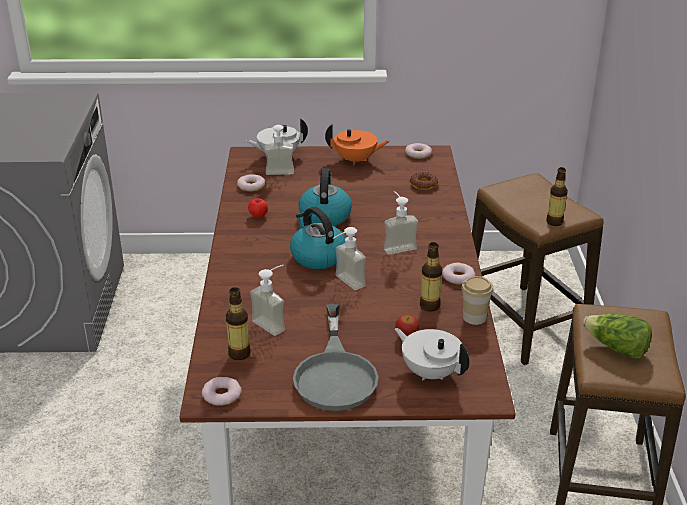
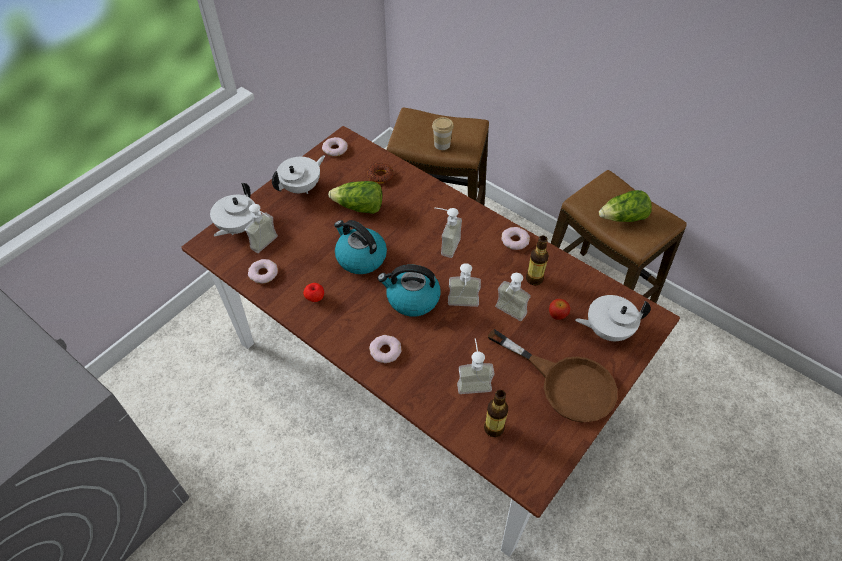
camera: 50 degrees left, 20 degrees up
(221, 394) = (535, 471): donut -> donut (385, 351)
(335, 373) = (566, 383): grey frying pan -> brown frying pan
(356, 160) = (302, 187): orange teapot -> white teapot
(368, 309) = (507, 315): none -> soap dispenser
(375, 191) = (359, 207): none -> lettuce
(474, 317) = (568, 265): cup -> cup (442, 144)
(554, 222) = (470, 144): bottle -> none

